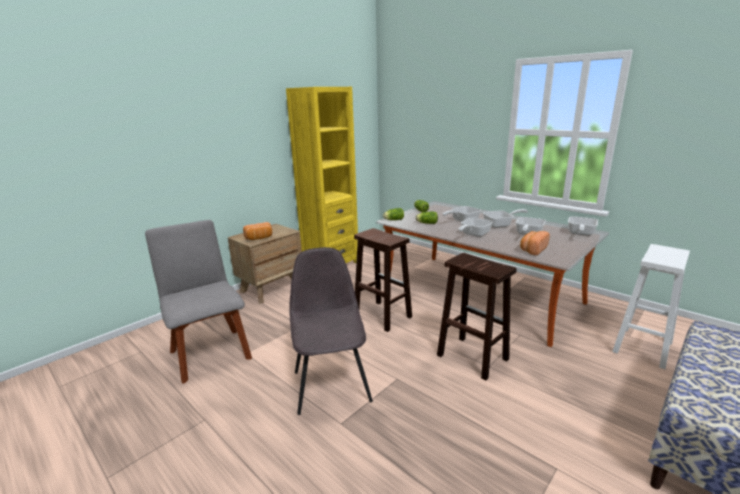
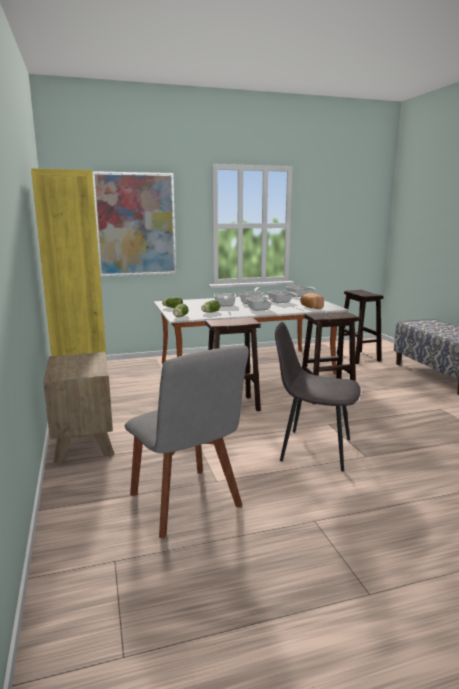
camera: 60 degrees left, 5 degrees down
(210, 352) = (187, 503): grey chair -> grey chair turned 120 degrees counterclockwise
(259, 238) = (89, 368): bread -> none
(437, 126) = (136, 225): none -> picture
(642, 348) = (358, 357): white stool -> brown stool

